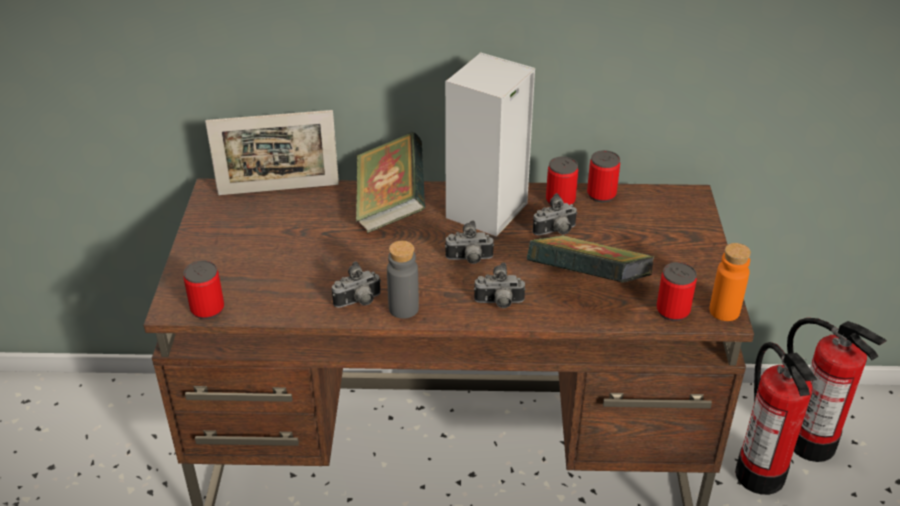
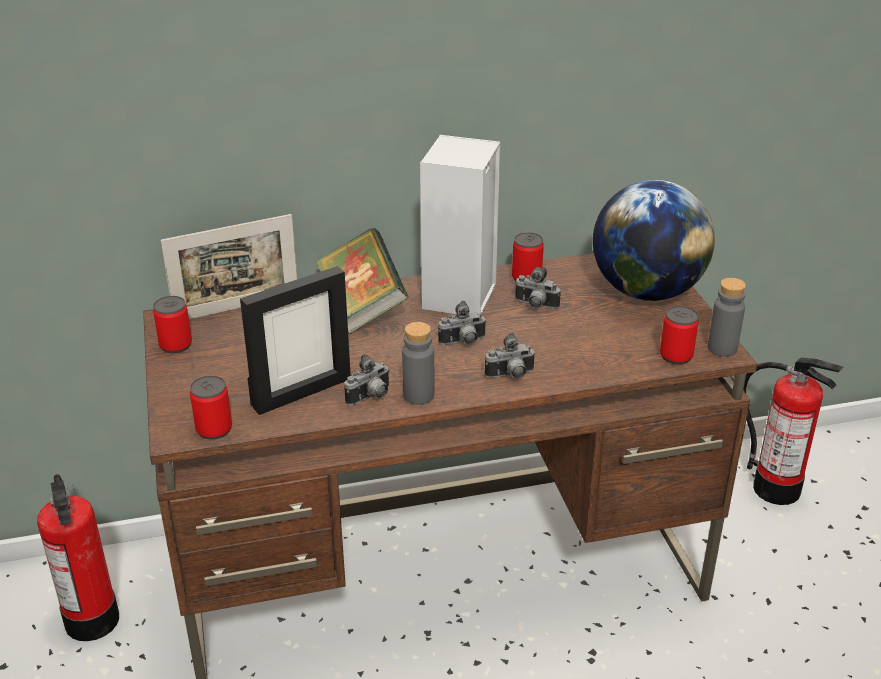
camera: 15 degrees left, 5 degrees down
(299, 285) = (301, 392): none -> picture frame
(556, 232) = (535, 305): camera -> camera turned 60 degrees clockwise
(587, 285) = (587, 346): book -> none
(601, 194) = (562, 267): can -> can (176, 345)
(674, 235) = (646, 292): none -> globe
(724, 311) = (722, 348): orange bottle -> grey bottle
(760, 474) = (741, 525): fire extinguisher -> fire extinguisher (92, 619)

